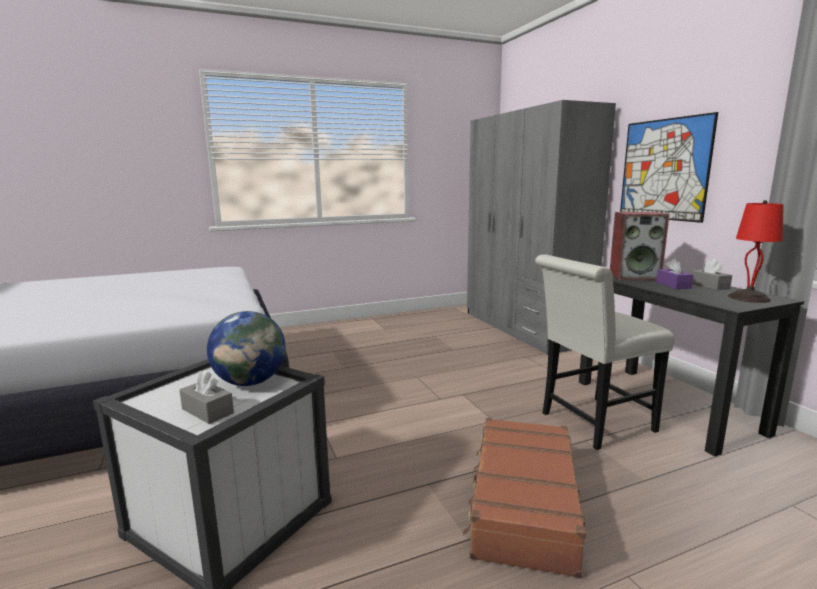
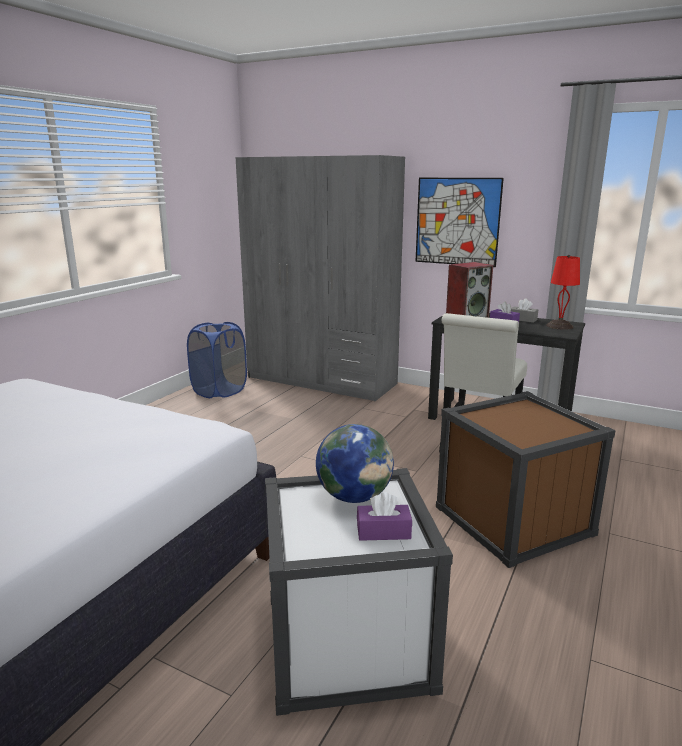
camera: 40 degrees left, 5 degrees up
(207, 411) = (383, 532): grey tissue box -> purple tissue box
(432, 318) = (219, 391): none -> blue laundry basket
(522, 503) = (514, 520): brown suitcase -> brown storage box

